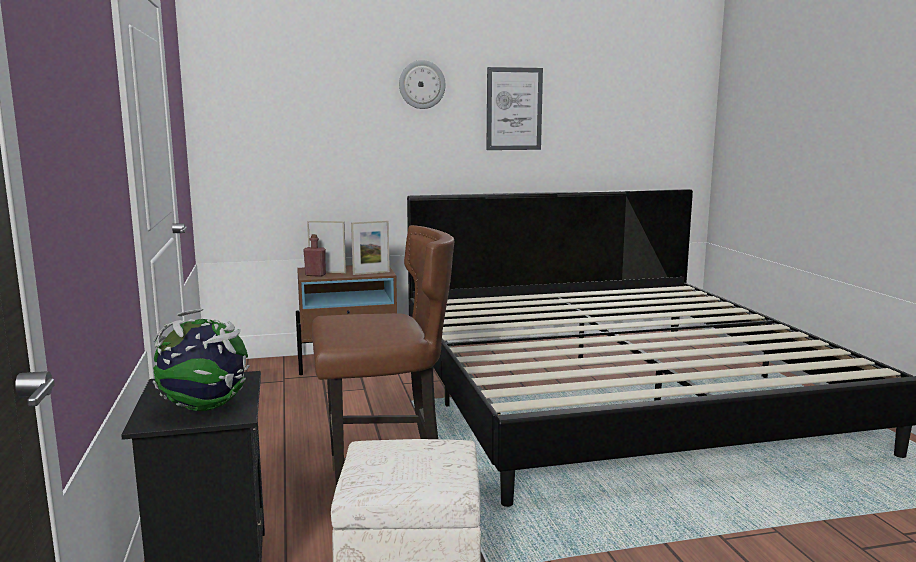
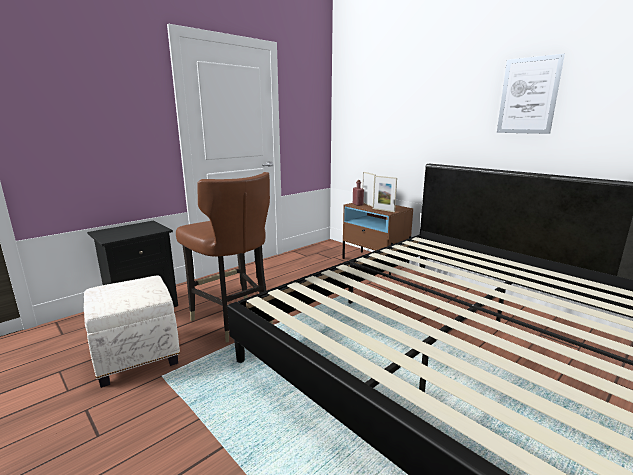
camera: 60 degrees right, 5 degrees up
(205, 408) = (117, 234): globe -> none
(422, 84) = (452, 80): wall clock -> none

